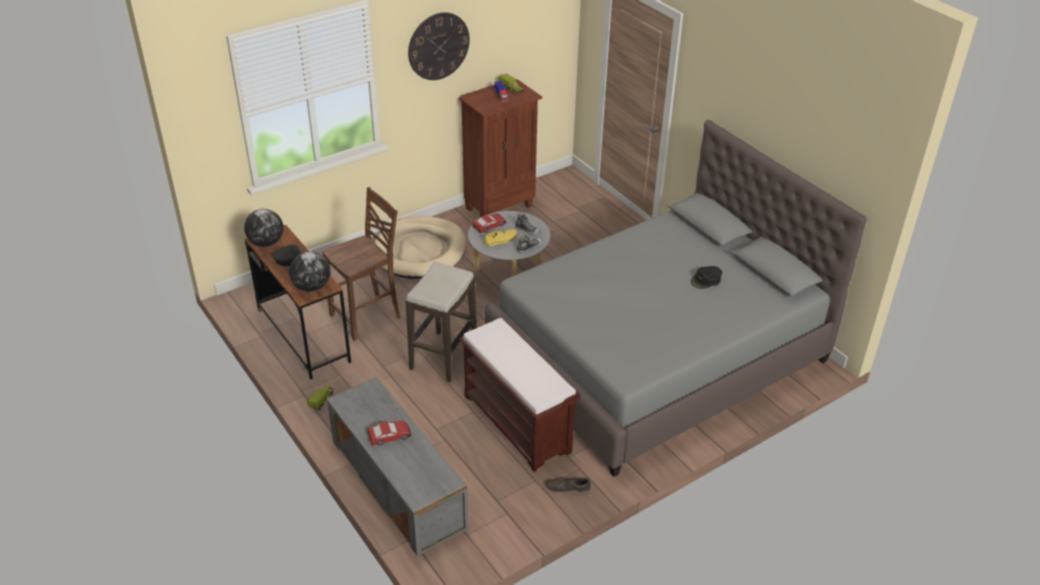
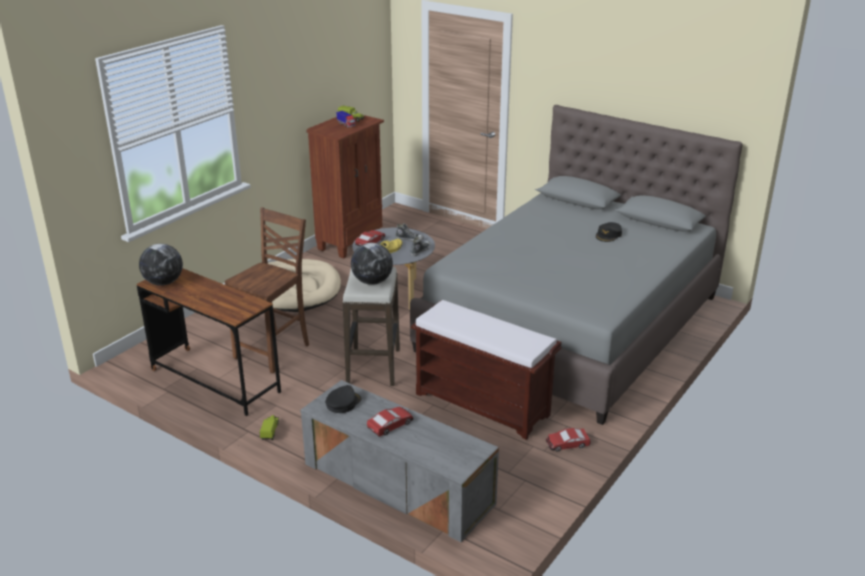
camera: 20 degrees left, 10 degrees down
(289, 258) = (198, 290): black cap -> black cap (343, 403)
(312, 287) = (239, 308): globe -> globe (372, 281)
(438, 46) = (284, 77): wall clock -> none
(568, 488) = (567, 444): brown shoe -> toy car

